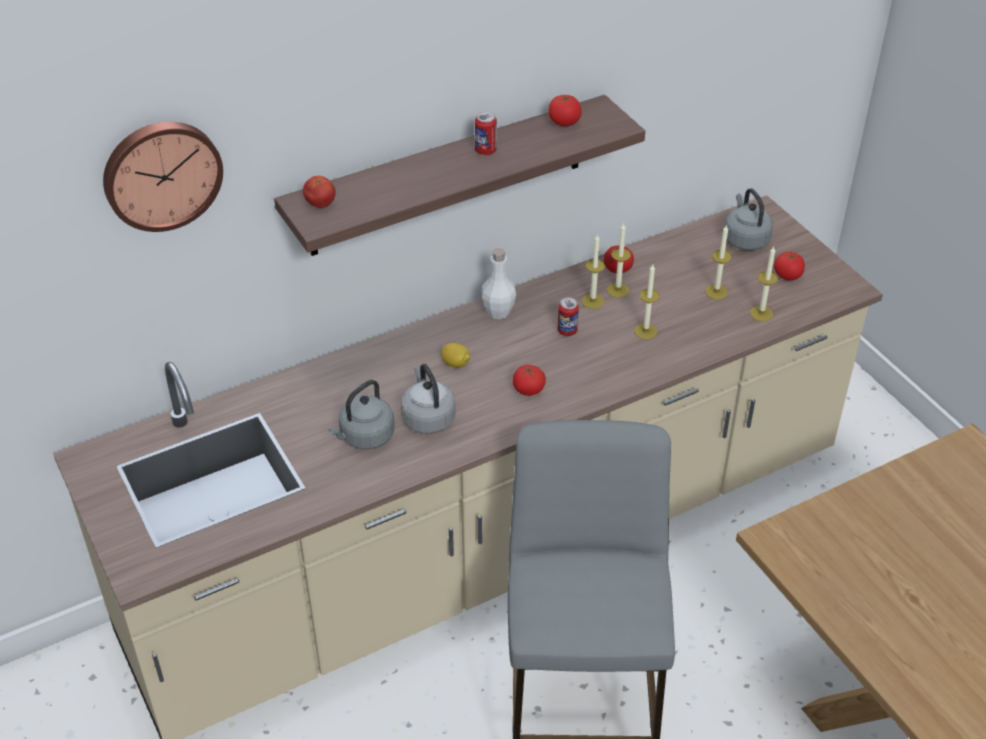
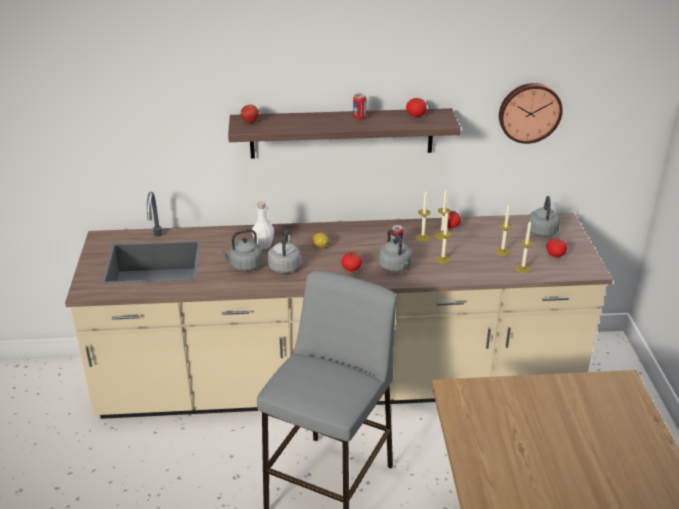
camera: 25 degrees right, 10 degrees down
(161, 173) = (164, 80): wall clock -> wall clock (529, 112)
(498, 312) = (363, 229): white bottle -> white bottle (263, 245)
(590, 367) = (395, 267): none -> grey kettle

